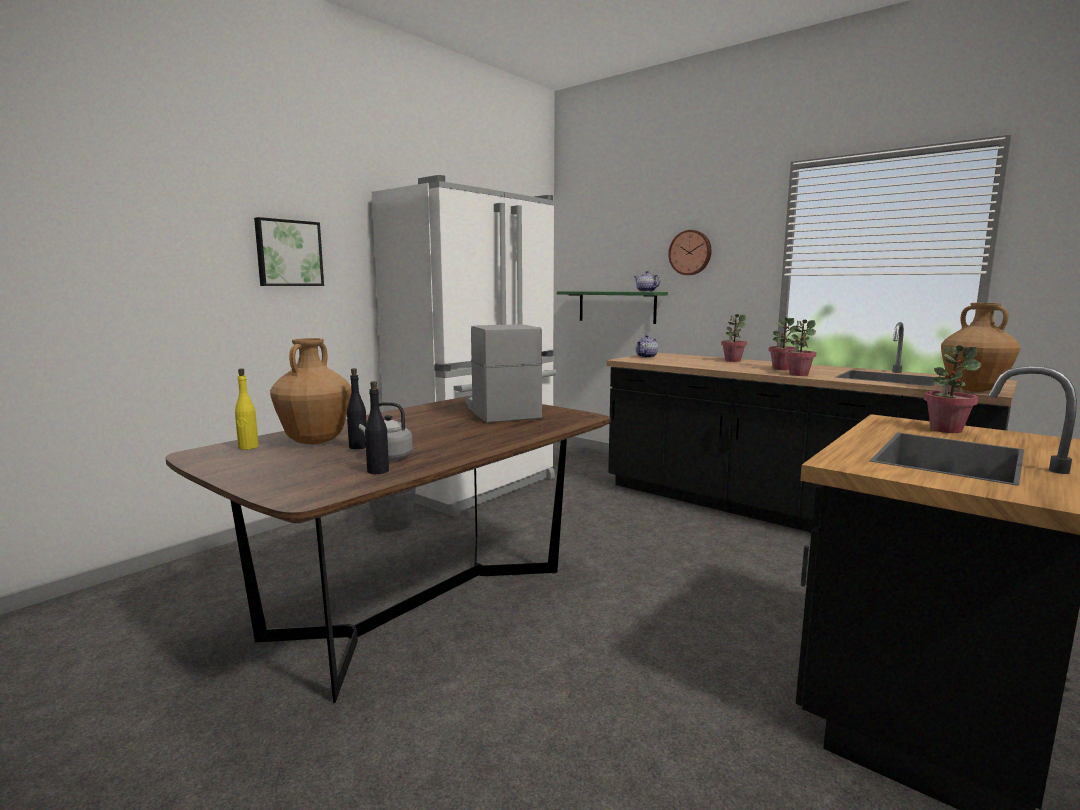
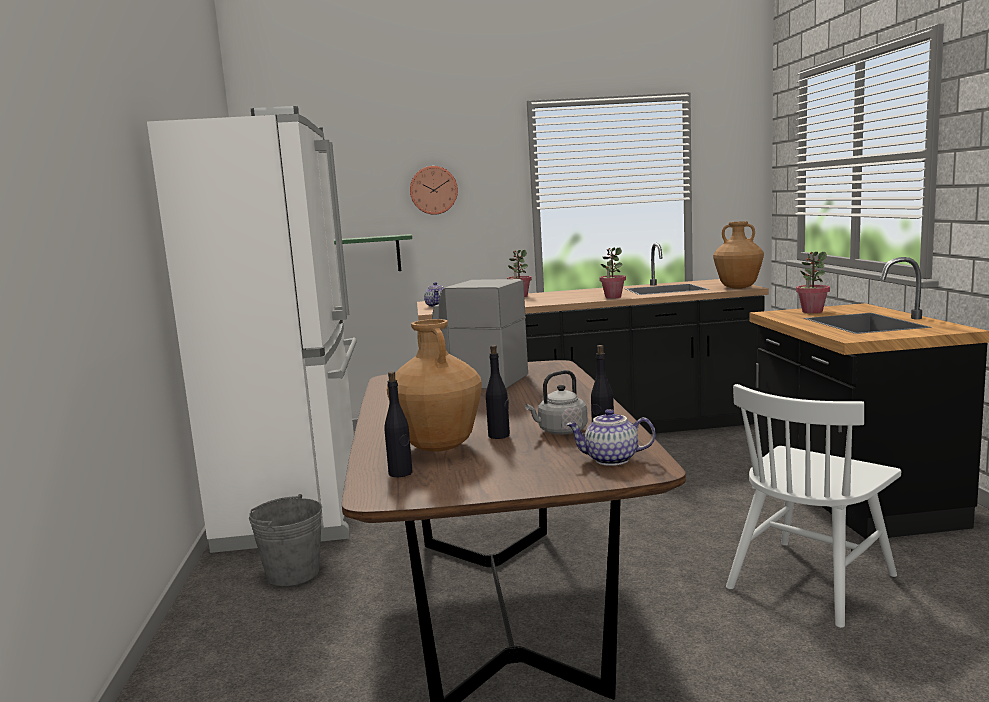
camera: 45 degrees left, 0 degrees up
(248, 447) = (400, 473): yellow bottle -> black bottle
(288, 253) = (102, 218): picture -> none
(645, 291) = (393, 235): teapot -> teapot (611, 460)
(660, 738) = (810, 581): none -> white chair
(781, 369) = (582, 295): potted plant -> none

